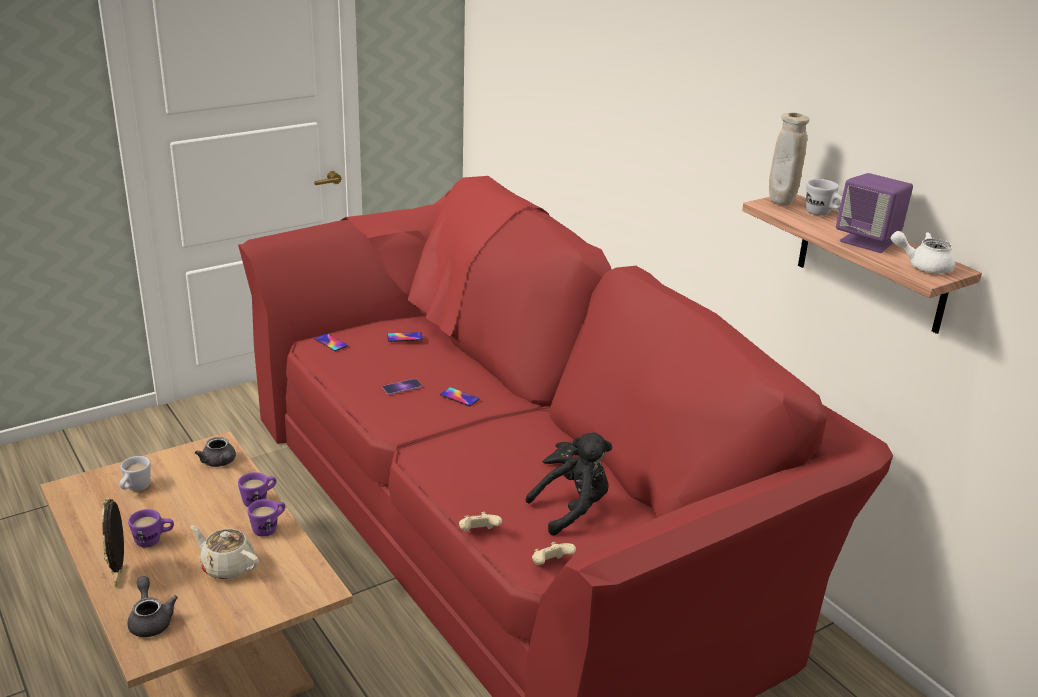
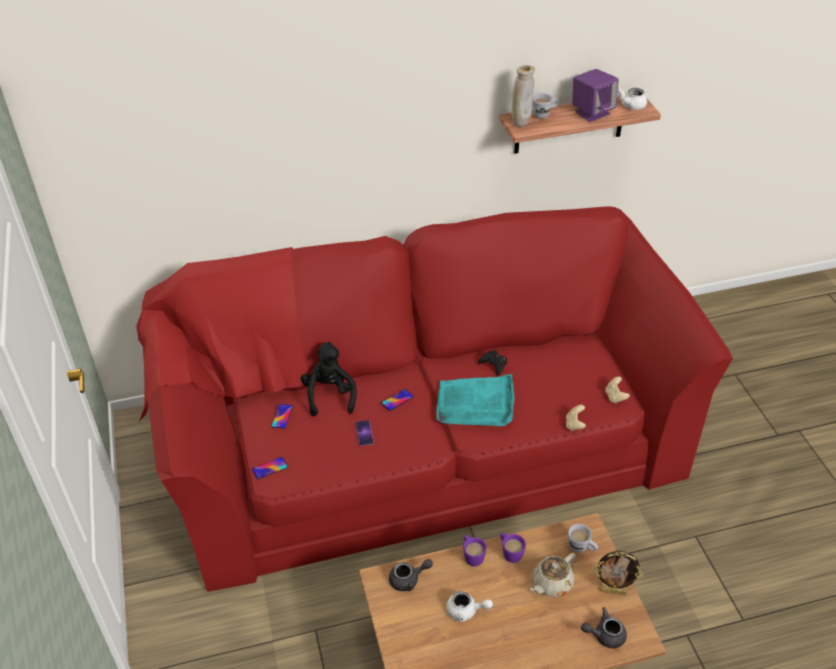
camera: 70 degrees left, 15 degrees up
(120, 576) = (549, 655): picture frame -> picture frame (613, 591)
(135, 489) = (430, 644): white mug -> white mug (581, 548)
(154, 540) = (508, 631): purple mug -> none
(180, 507) = (466, 611): none -> white teapot
(479, 450) = (475, 404): none -> turquoise tray
(573, 510) = (555, 373): black plush toy -> black plush toy (330, 395)

